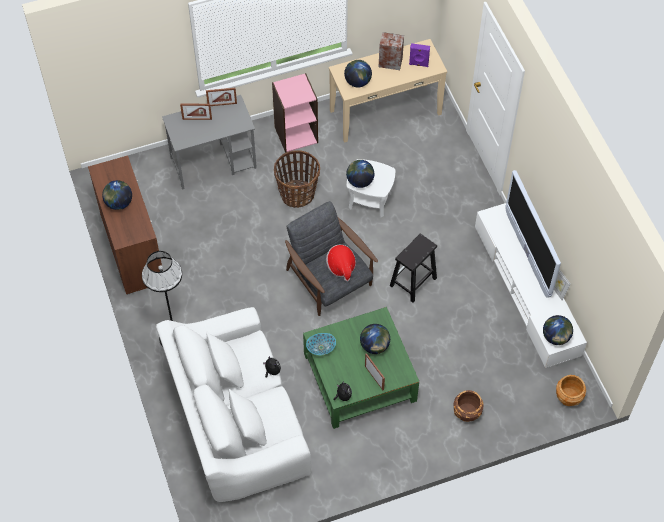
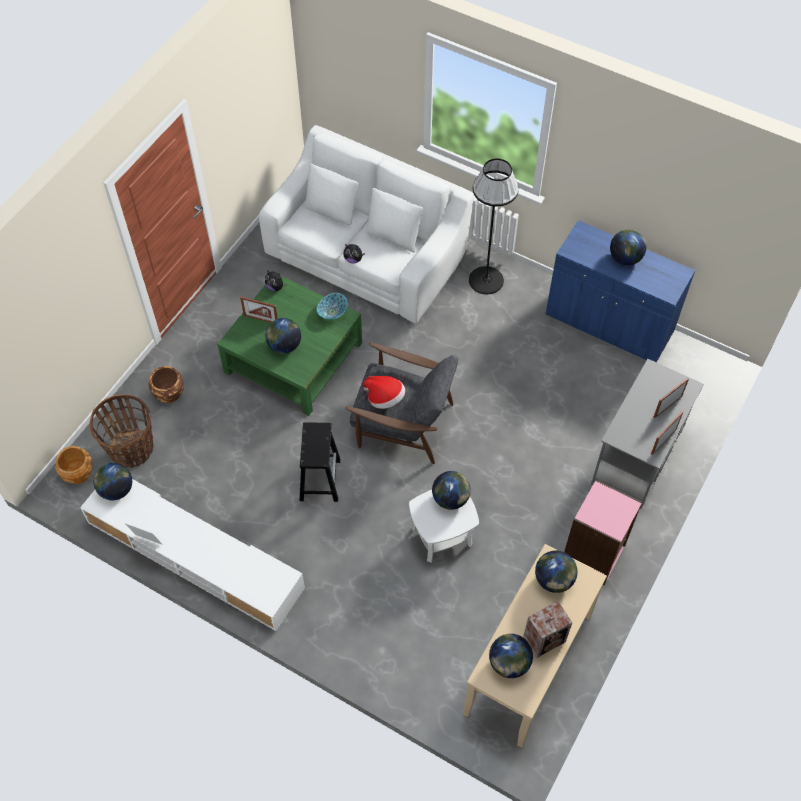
camera: 140 degrees right, 0 degrees up
(132, 248) = (609, 323): brown cabinet -> blue cabinet
(297, 194) = (520, 487): basket -> basket (131, 449)
(418, 64) = (509, 663): purple speaker -> globe
(527, 254) = (209, 561): television -> none

